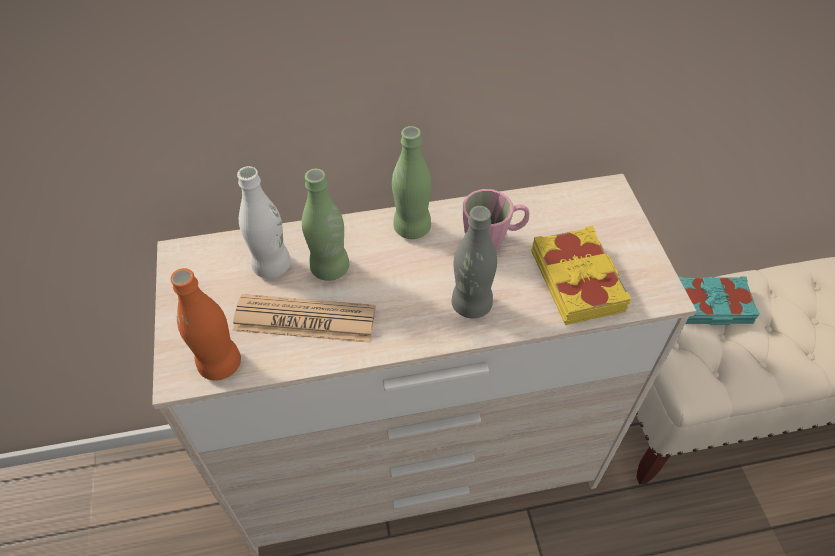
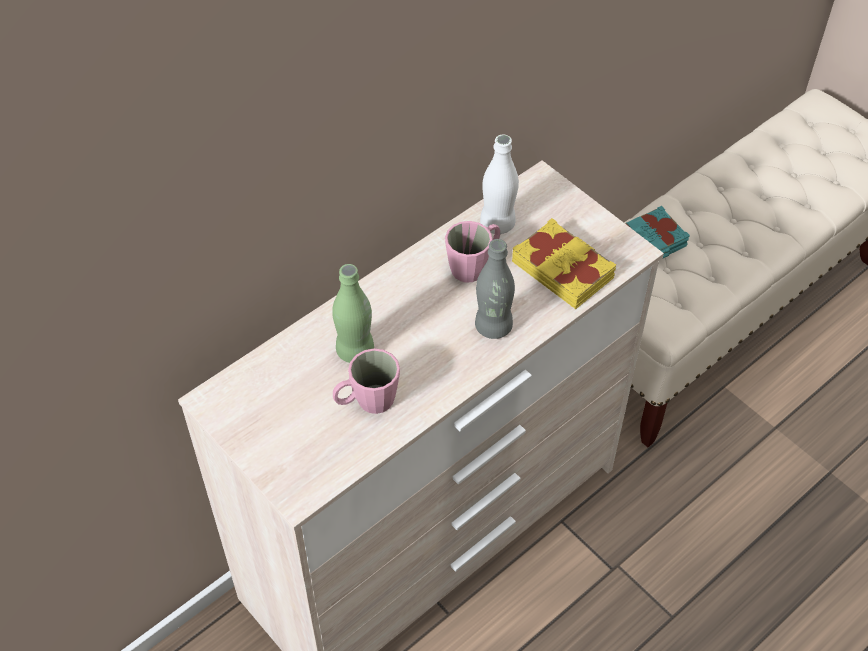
camera: 30 degrees left, 0 degrees up
(220, 364) = (324, 470): orange bottle -> none
(271, 266) = (302, 372): white bottle -> white bottle (497, 224)
(305, 319) = (367, 402): newspaper -> pink mug
(412, 228) = (399, 285): green bottle -> none

